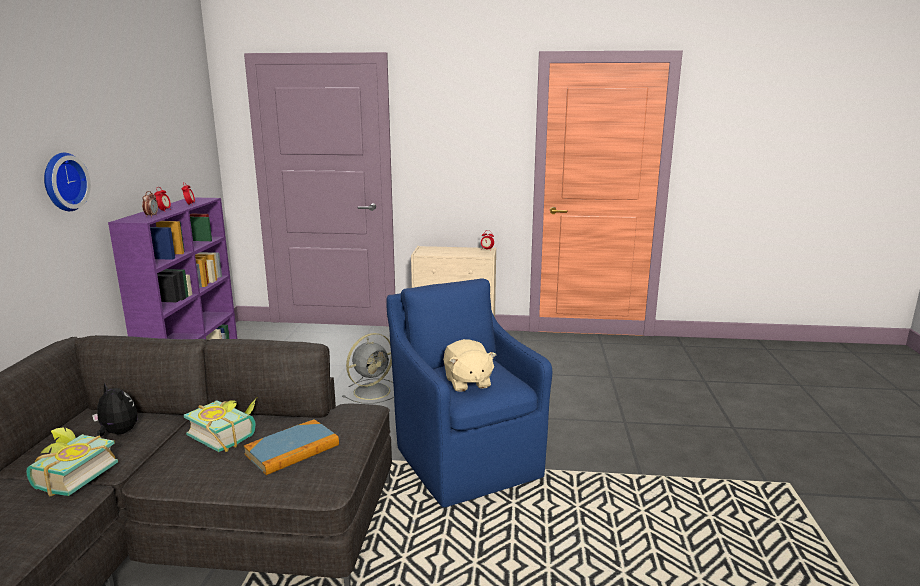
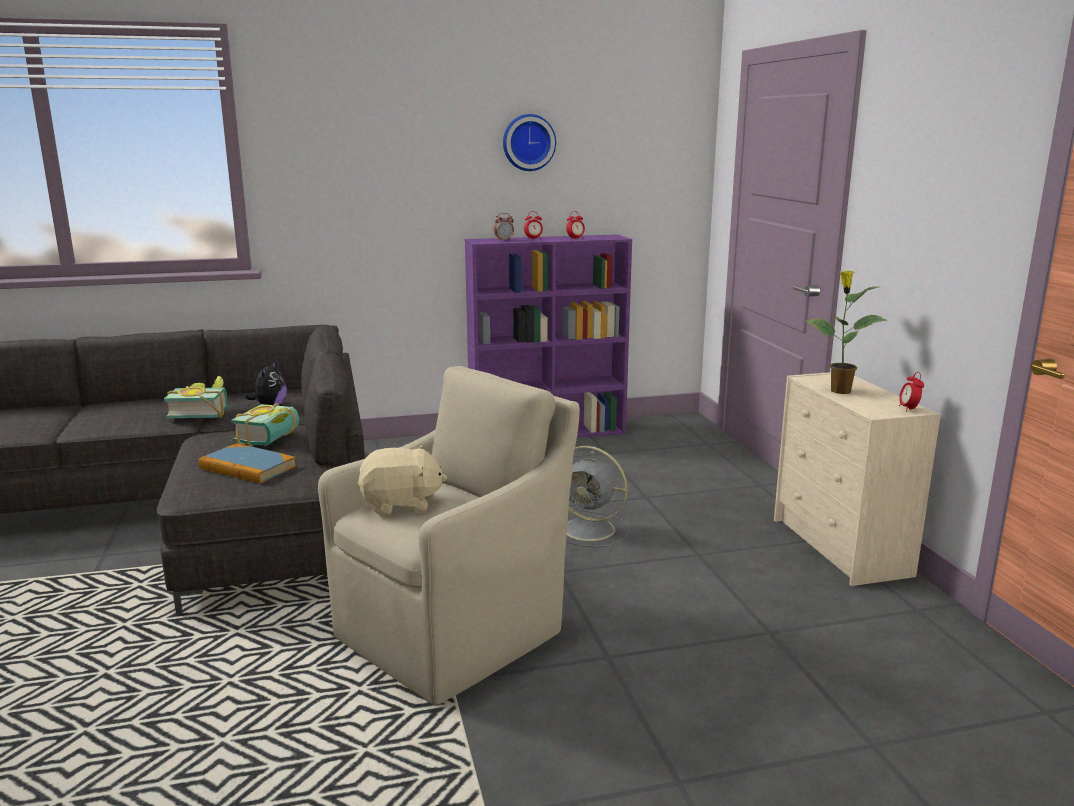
camera: 70 degrees right, 0 degrees up
(62, 182) = (416, 191): wall clock -> wall clock (528, 142)
(447, 253) = (839, 391): none -> potted plant
(466, 459) = (455, 632): blue armchair -> beige armchair
(467, 382) = (401, 505): beige plush toy -> beige plush toy turned 150 degrees counterclockwise

